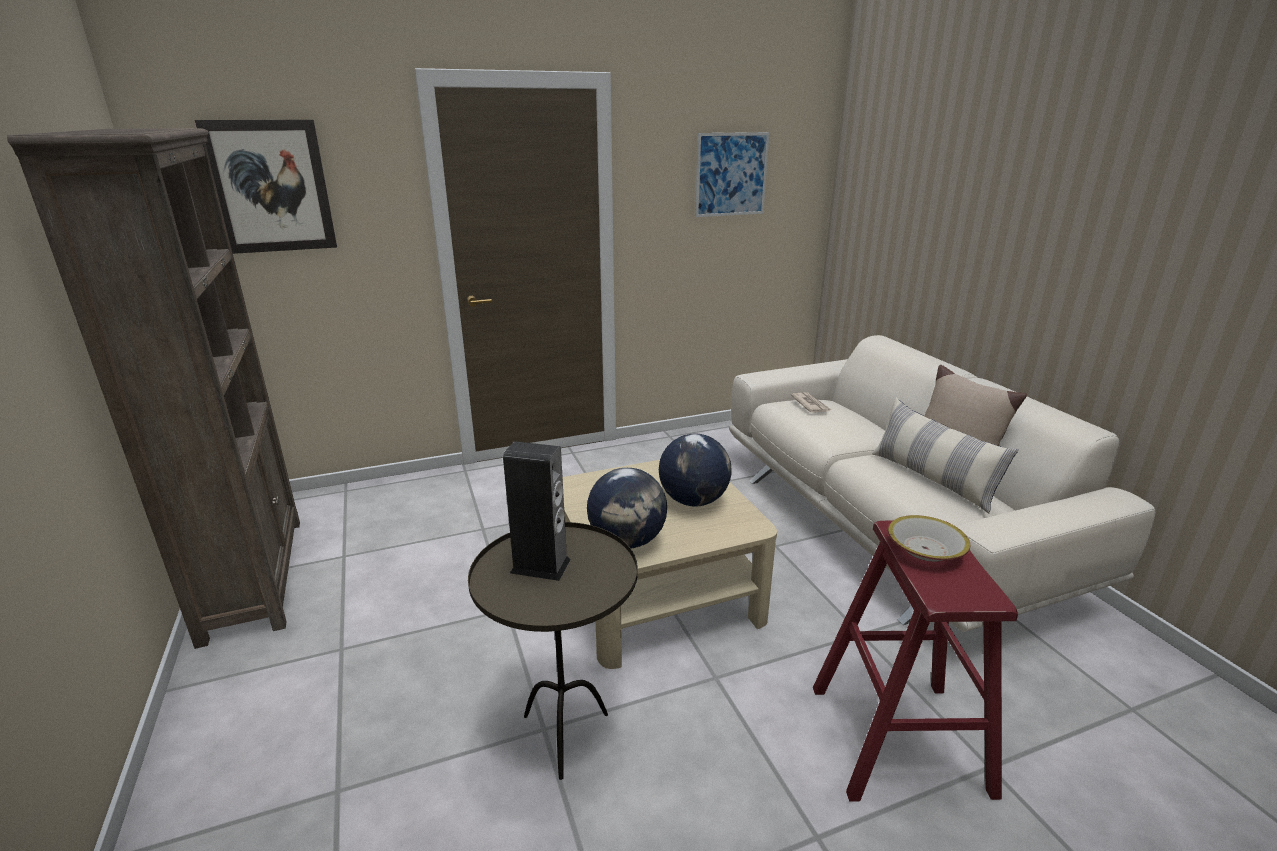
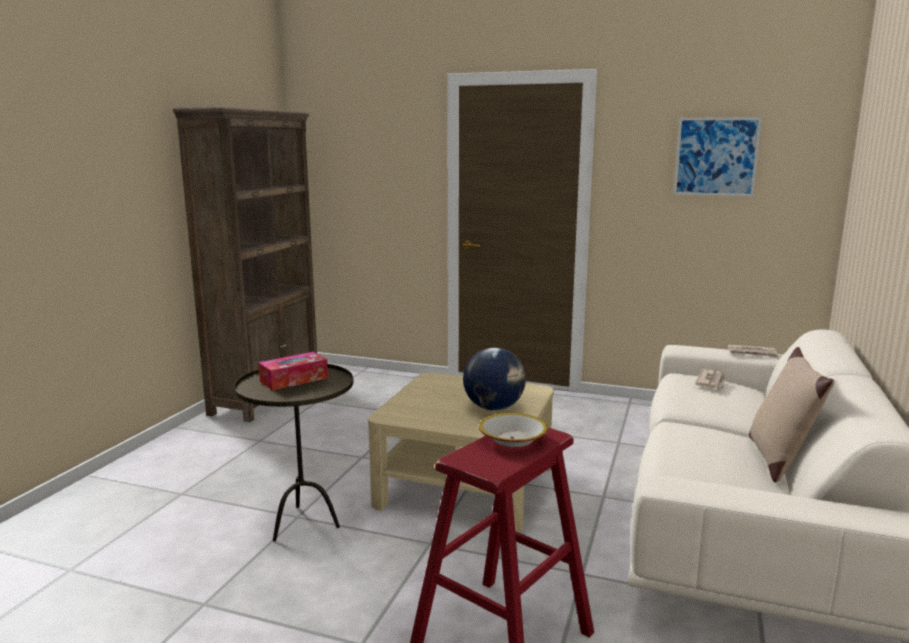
camera: 40 degrees right, 10 degrees down
(270, 187) = (352, 152): picture -> none
(540, 566) = (294, 380): speaker -> tissue box
(627, 541) = (410, 412): globe -> none
(810, 367) = (752, 353): none -> newspaper
(932, 479) = (725, 456): pillow -> none

